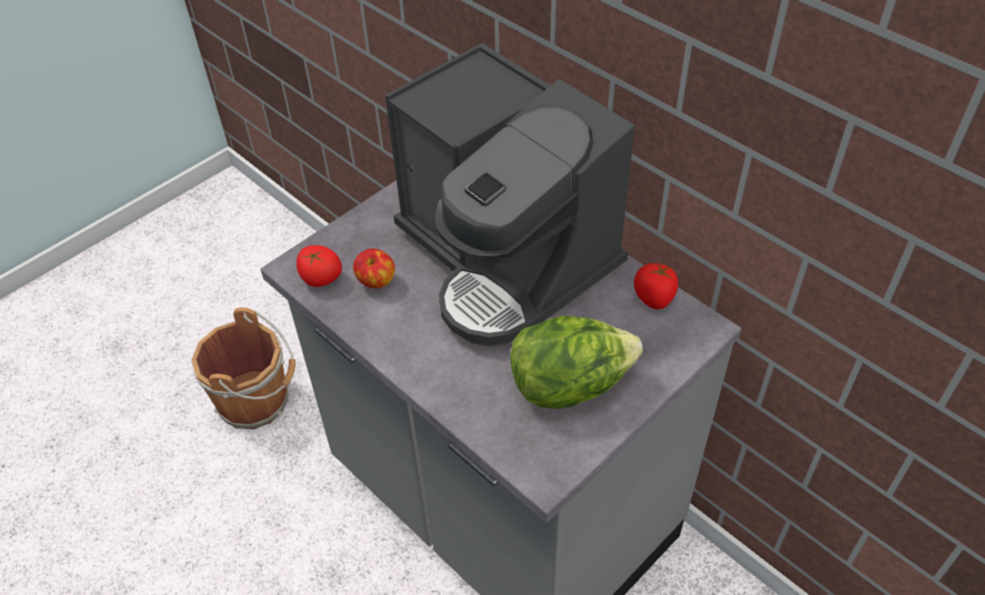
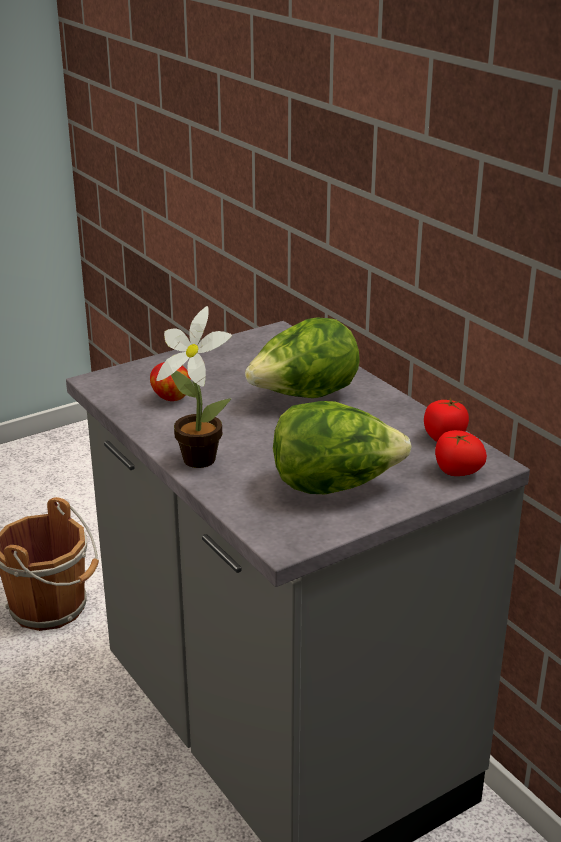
camera: 10 degrees right, 20 degrees down
(320, 278) = (119, 390): tomato -> tomato (457, 472)
(427, 366) = (197, 457): none -> potted plant
(506, 259) = (304, 397): coffee machine -> lettuce

